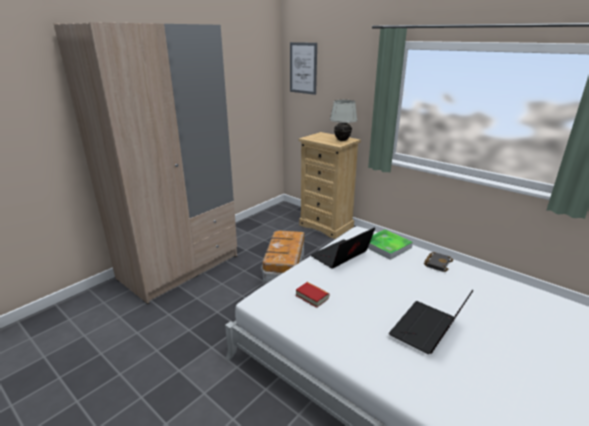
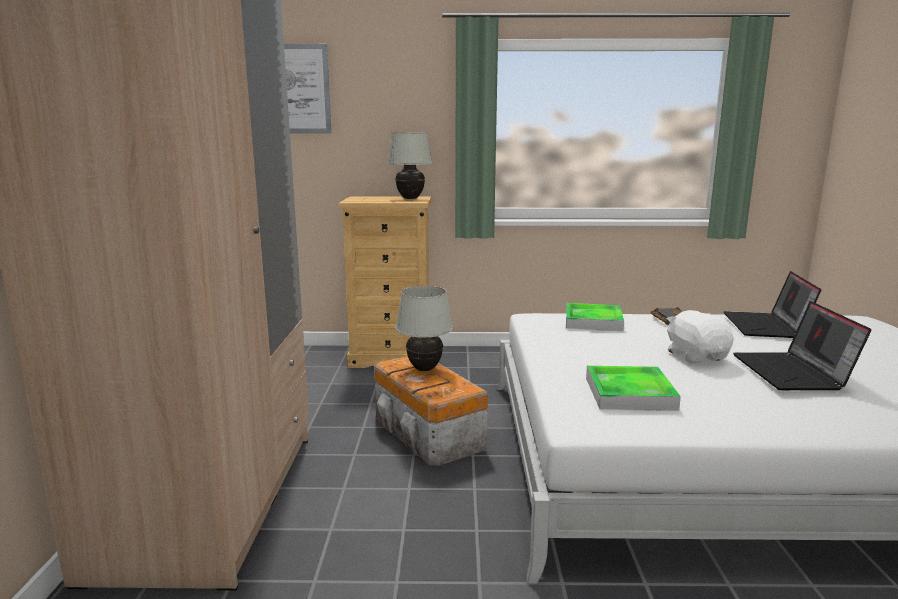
camera: 40 degrees left, 10 degrees down
(288, 242) = (424, 369): none -> white table lamp
(312, 297) = (629, 393): book -> tray
(341, 256) = (567, 345): laptop -> laptop (766, 326)
(394, 293) = (696, 356): none -> white plush toy

